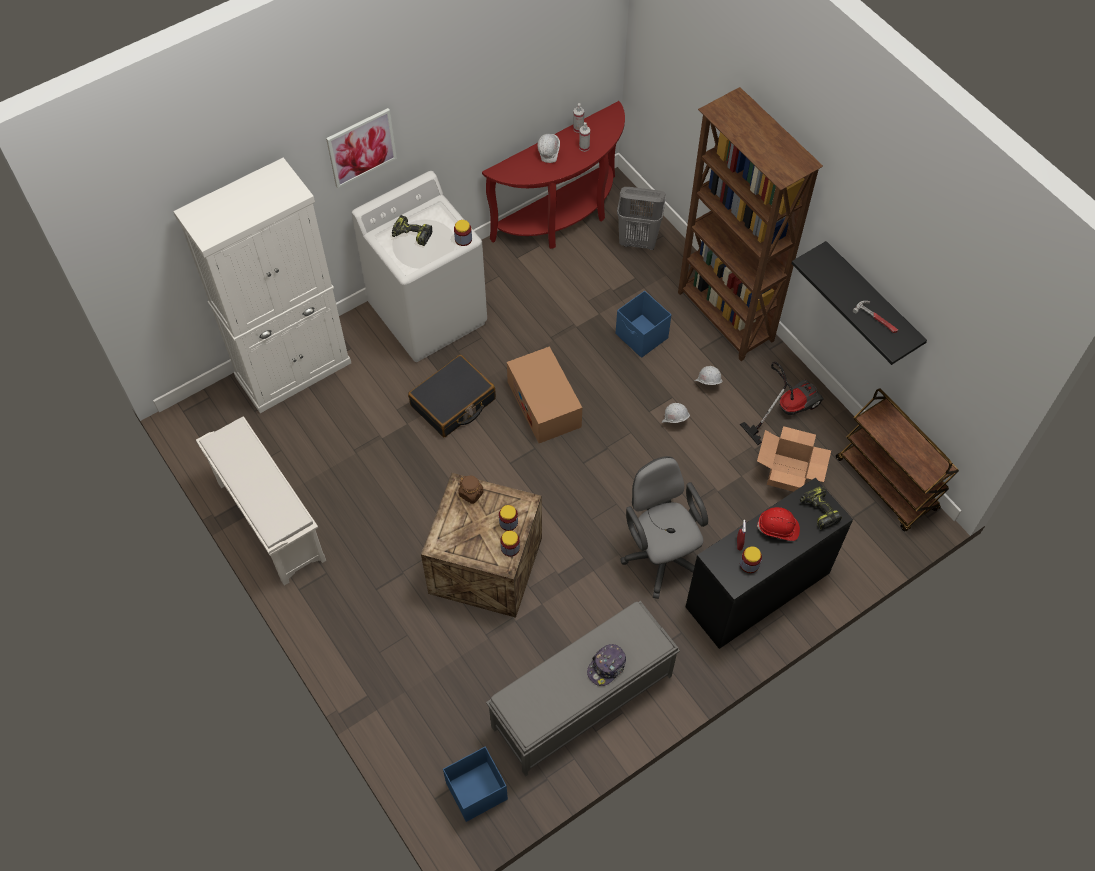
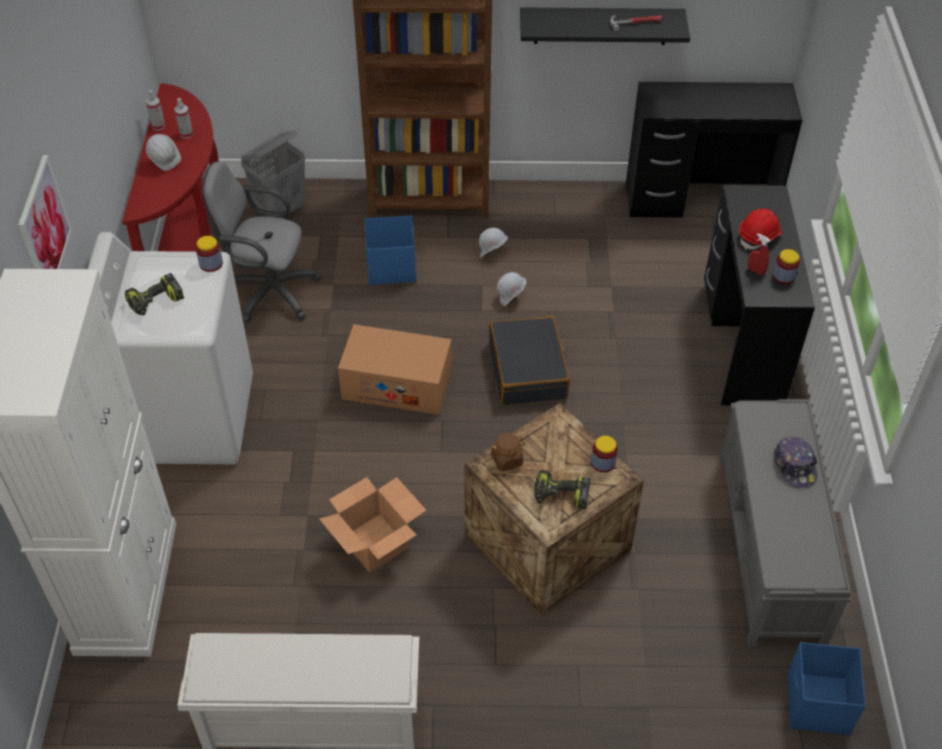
camera: 55 degrees left, 10 degrees down
(453, 403) = (321, 459): black suitcase -> black suitcase (528, 370)
(508, 522) = (570, 447): jar -> none
(661, 554) = (649, 390): grey office chair -> grey office chair (268, 292)
(785, 408) = (566, 218): vacuum cleaner -> none
(787, 473) = (634, 254): cardboard box -> cardboard box (374, 543)
(818, 510) = (760, 201): power drill -> power drill (560, 496)
(887, 484) = (700, 200): brown cart -> black desk

